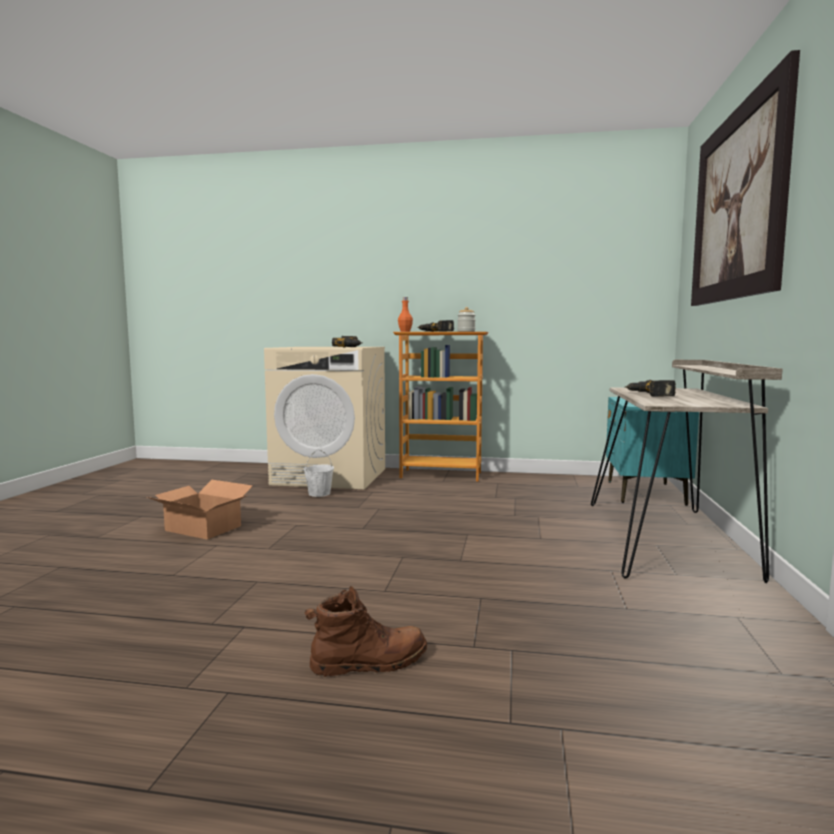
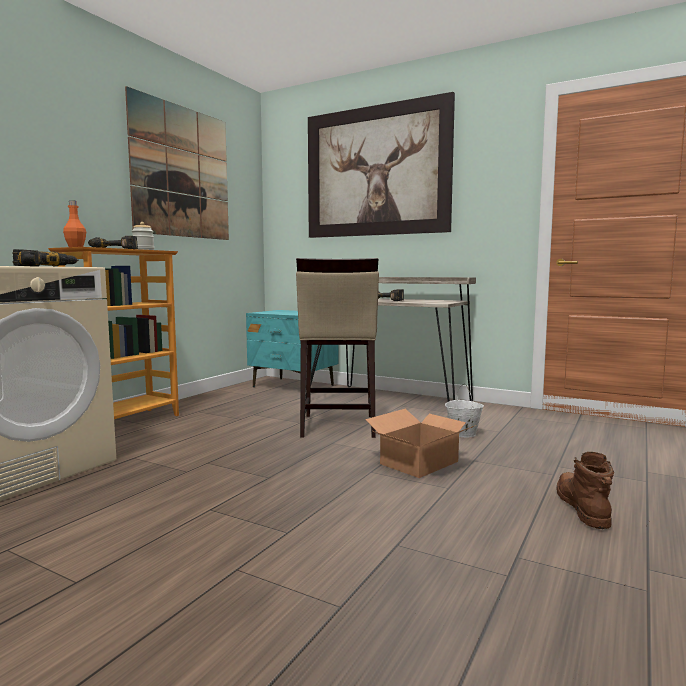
camera: 70 degrees left, 0 degrees up
(203, 528) = (136, 580): cardboard box -> cardboard box (420, 463)
(319, 494) = (87, 485): white bucket -> white bucket (463, 434)
(523, 529) = (337, 426): none -> beige stool
(544, 251) = (181, 172): none -> picture

